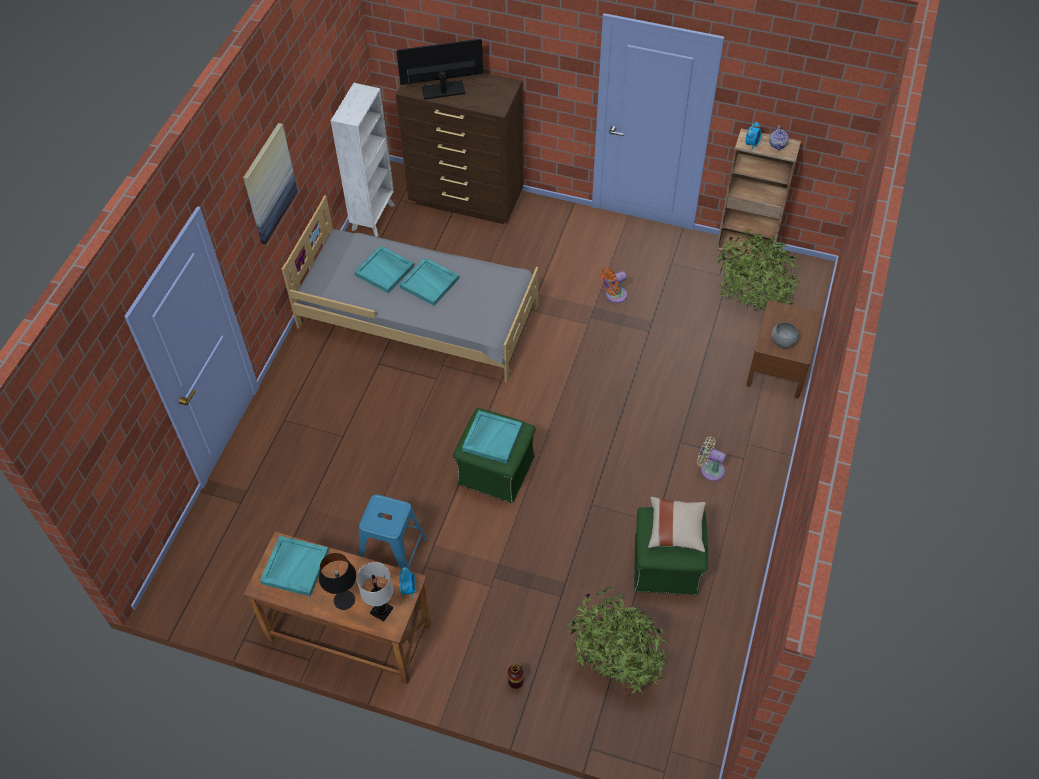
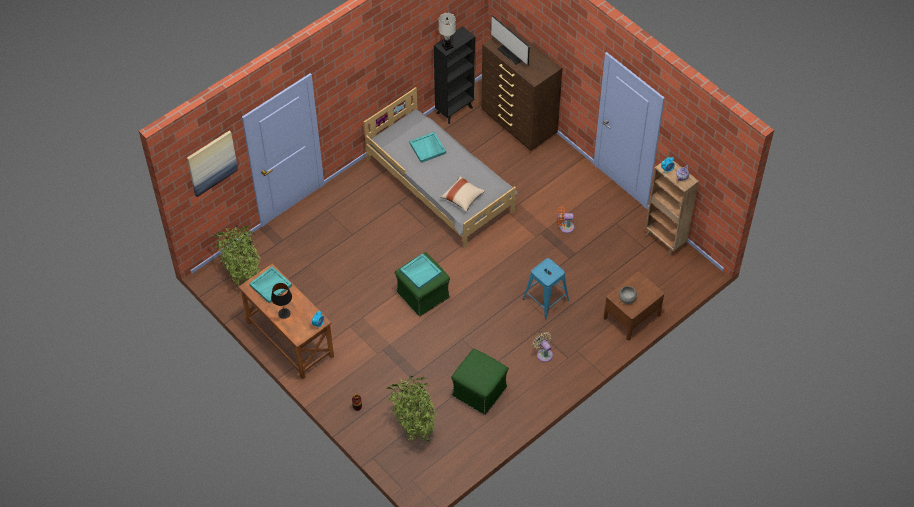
camera: 30 degrees right, 0 degrees up
(269, 183) = (370, 71): picture -> picture (211, 163)
(373, 216) = (455, 110): white bookcase -> black bookcase
(381, 610) = (298, 327): white table lamp -> white table lamp (447, 46)
(392, 555) = (337, 312): blue stool -> blue stool (545, 300)
(430, 283) = (448, 167): turquoise tray -> none
(443, 90) = (511, 53): monitor -> monitor turned 150 degrees counterclockwise
(675, 530) = (483, 369): beige pillow -> beige pillow (462, 198)
(749, 302) = (645, 270): potted plant -> potted plant (242, 273)

